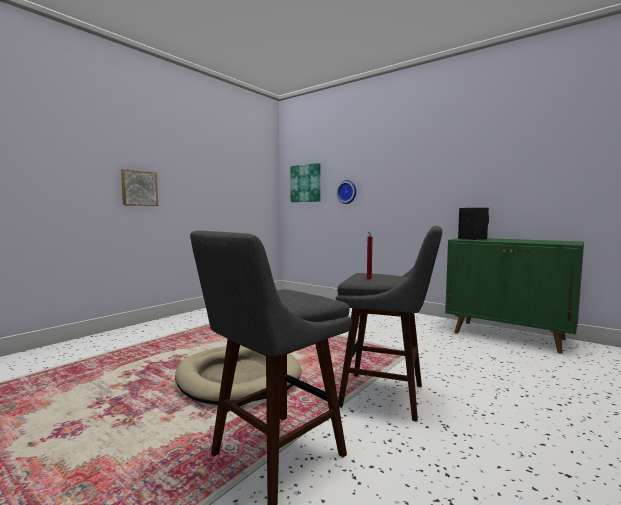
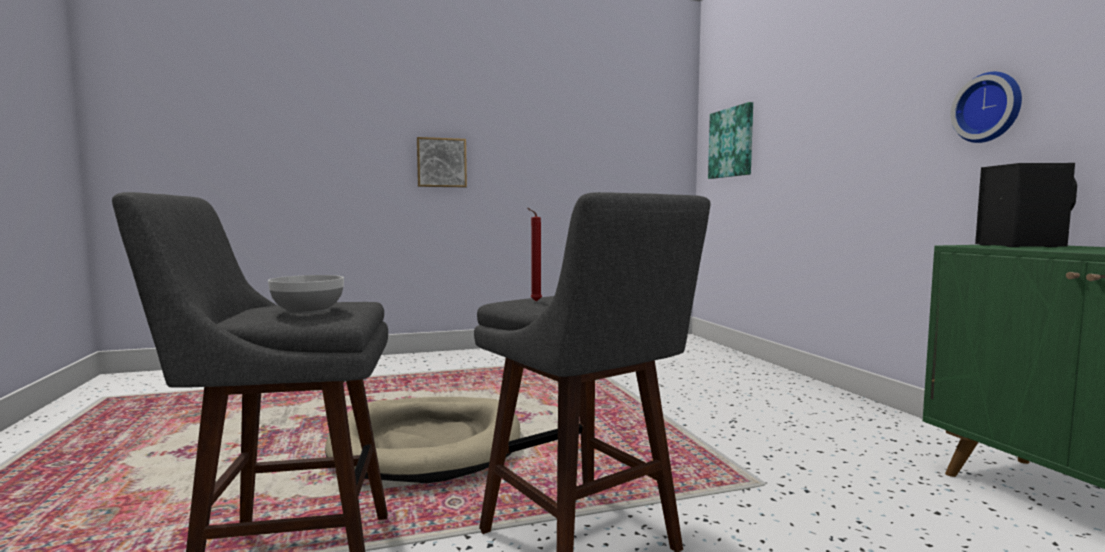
camera: 35 degrees right, 0 degrees up
(296, 297) = (308, 310): none -> bowl
(347, 192) = (793, 152): wall clock -> wall clock (989, 108)

